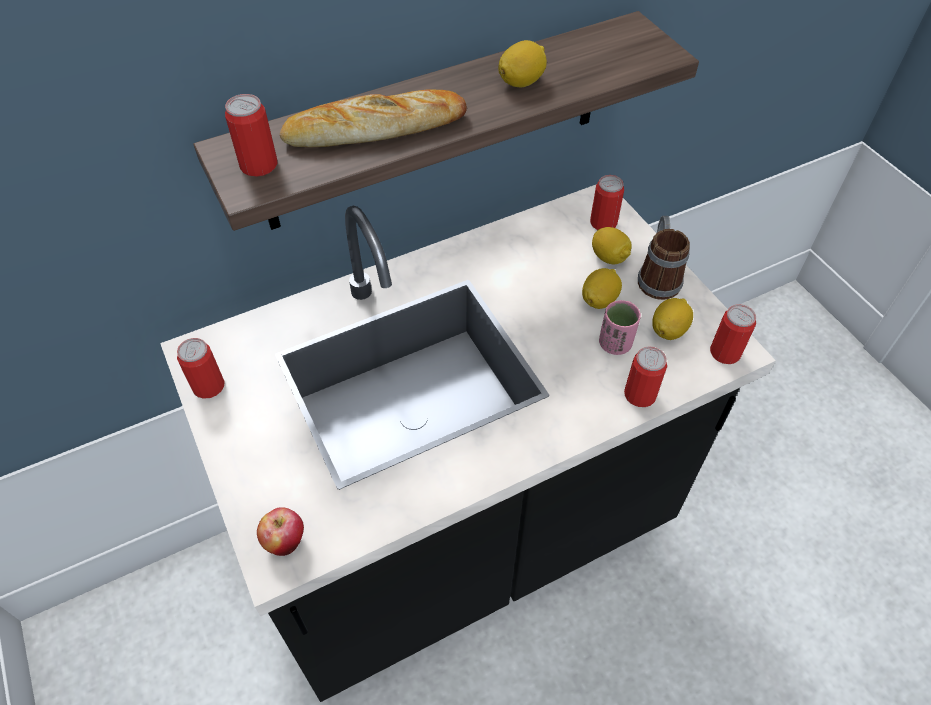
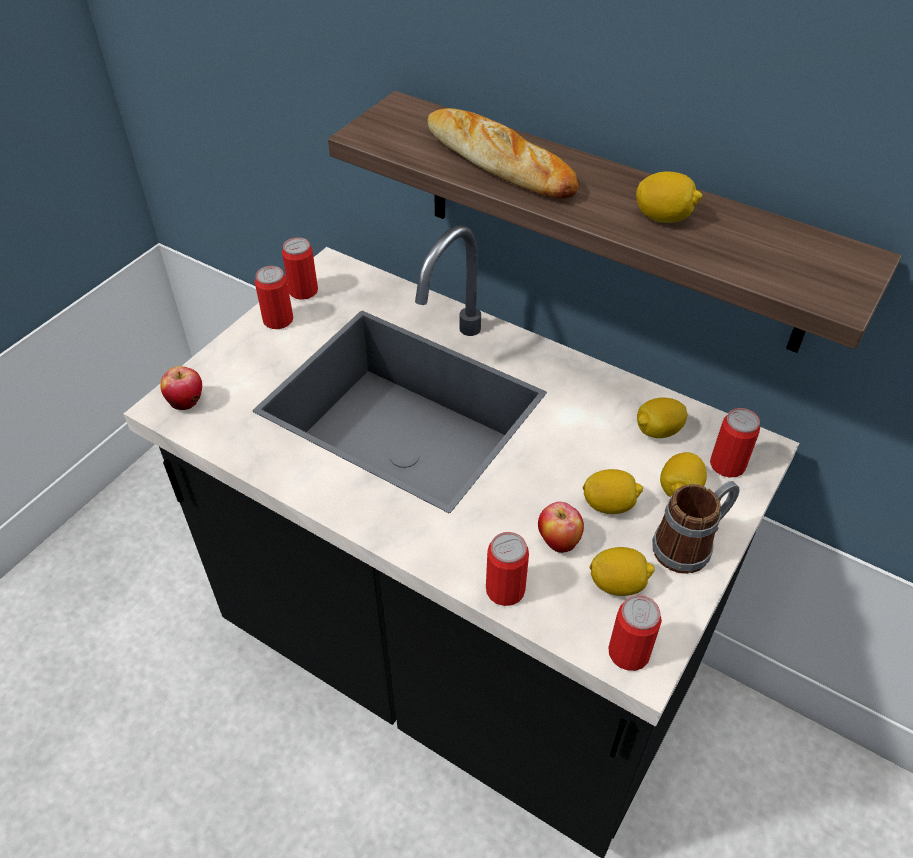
camera: 60 degrees right, 5 degrees down
(259, 165) = (395, 127): can -> can (278, 320)
(550, 240) = (657, 431): none -> lemon
(615, 344) = (558, 542): pink cup -> apple

